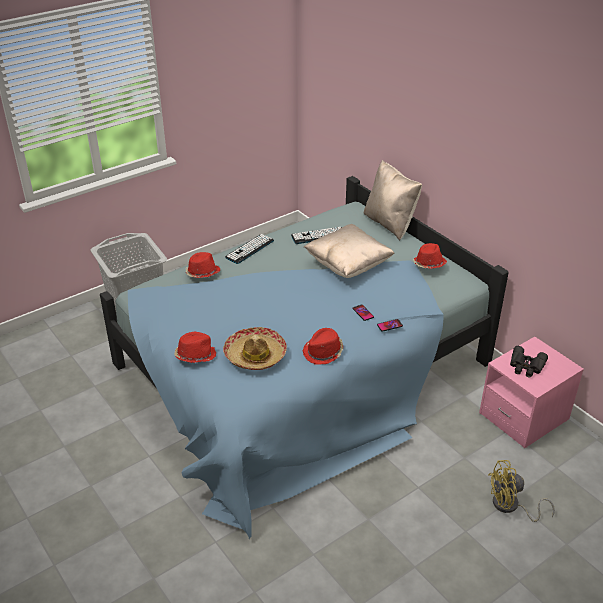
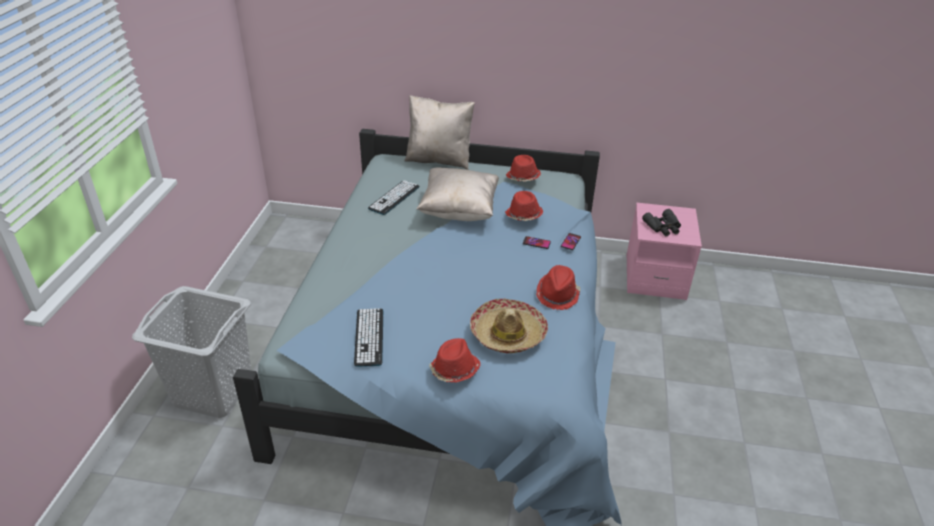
camera: 45 degrees left, 0 degrees up
(202, 273) = (333, 289): red hat -> red hat (523, 215)
(249, 249) = (346, 241): keyboard -> keyboard (369, 337)
(510, 506) = (733, 348): yellow fan -> none

